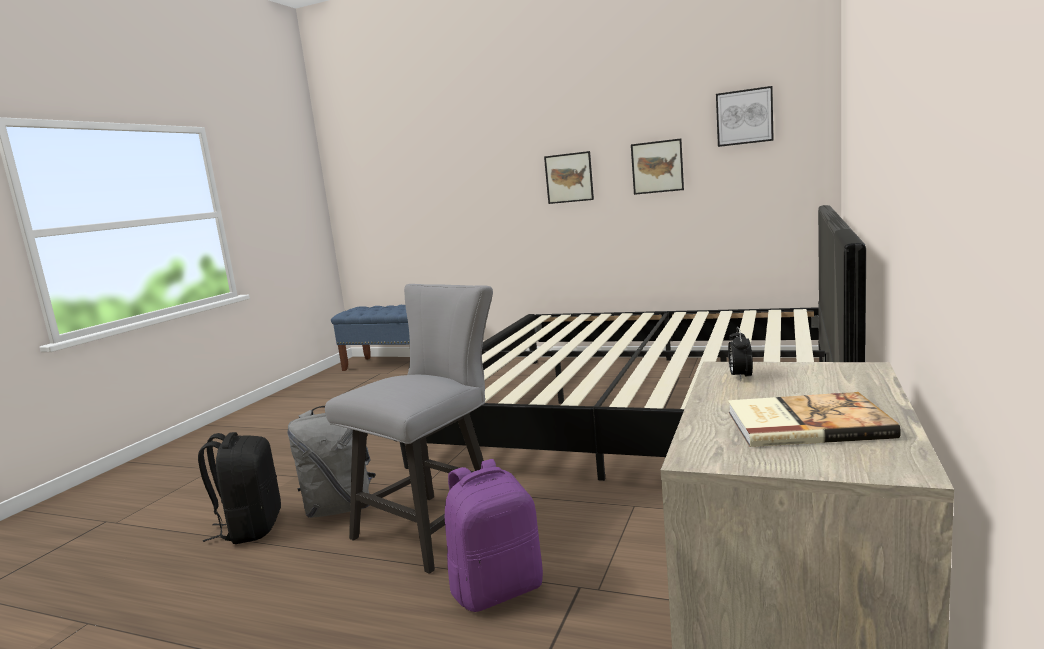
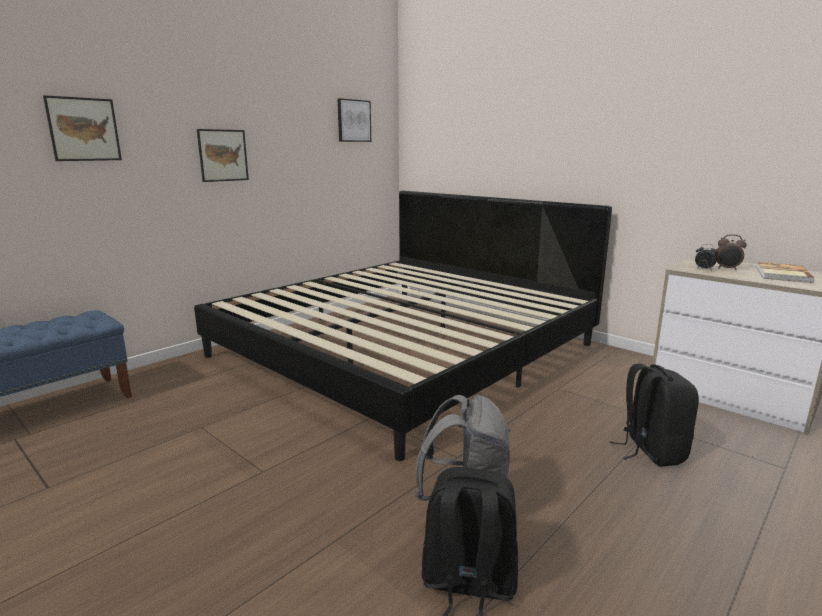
camera: 70 degrees left, 5 degrees up
(436, 525) = (541, 460): grey chair -> none
(498, 589) = (650, 451): purple backpack -> black backpack
(657, 167) = (299, 153): picture -> picture (84, 129)
(782, 388) = (727, 269): none -> alarm clock

